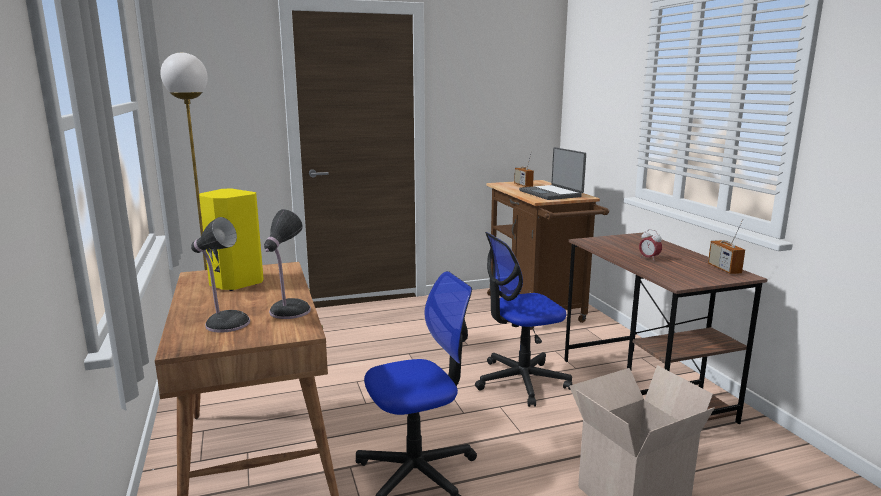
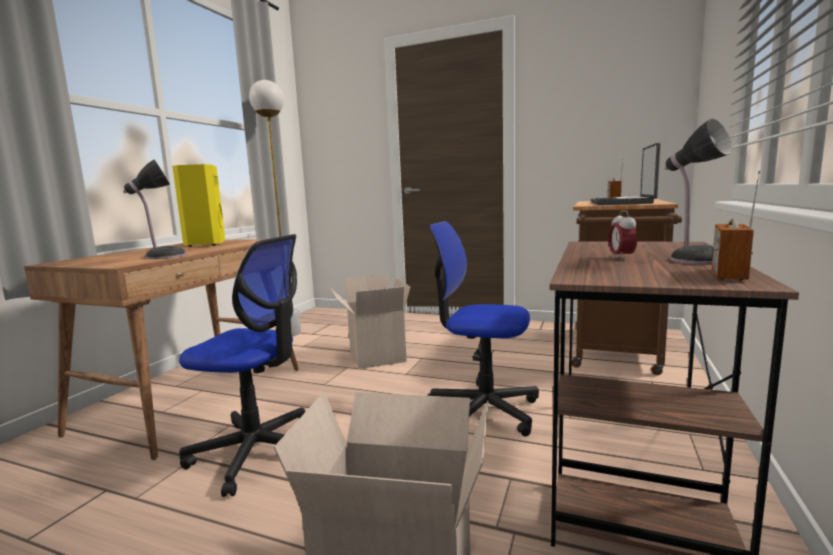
camera: 40 degrees right, 5 degrees down
(225, 323) = (117, 257): table lamp -> table lamp (695, 259)
(363, 363) = (374, 356): none -> cardboard box

